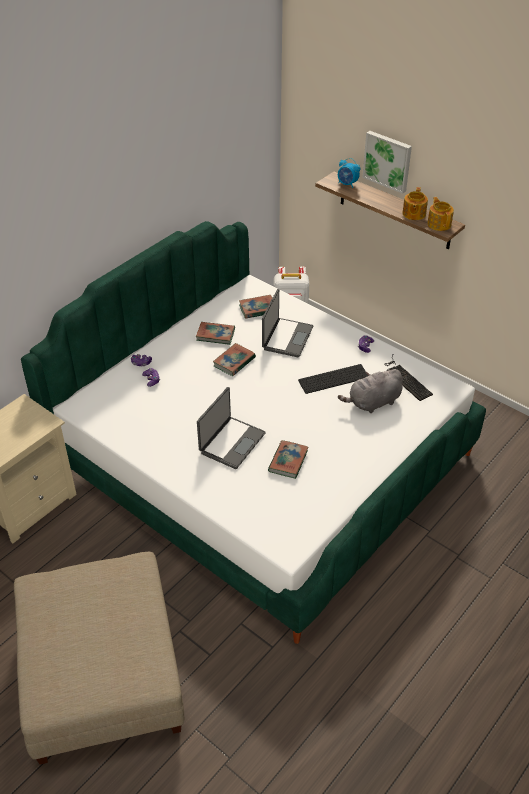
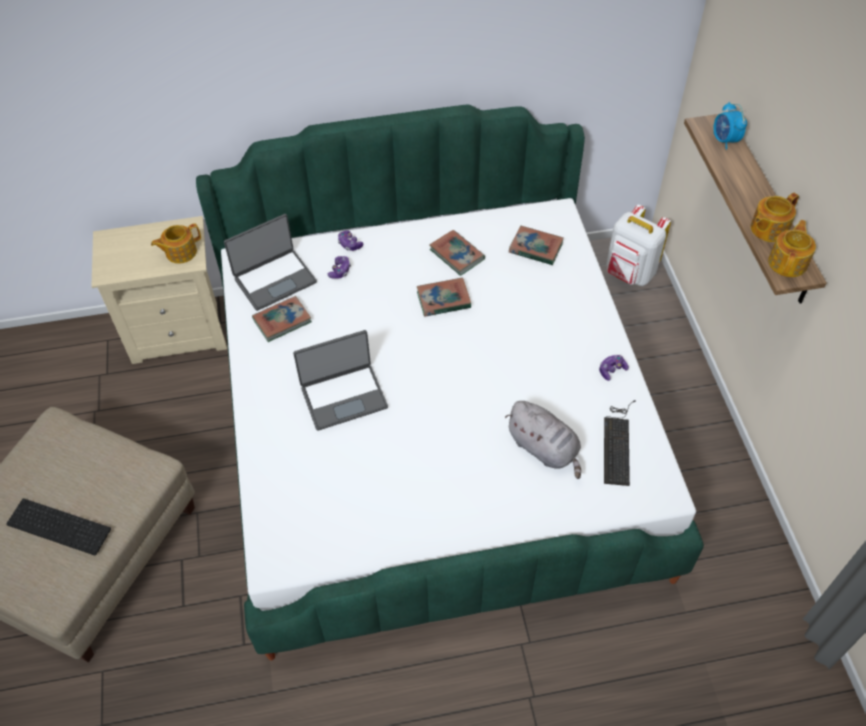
camera: 40 degrees right, 10 degrees up
(33, 421) = (180, 252): none -> teapot
(286, 338) = (530, 304): laptop -> laptop (274, 279)
(288, 461) = (378, 458): book -> book (282, 321)
(333, 378) = (532, 388): keyboard -> keyboard (61, 525)
(372, 403) = (544, 449): grey plush toy -> grey plush toy turned 150 degrees counterclockwise
(388, 161) = (780, 134): picture -> none

